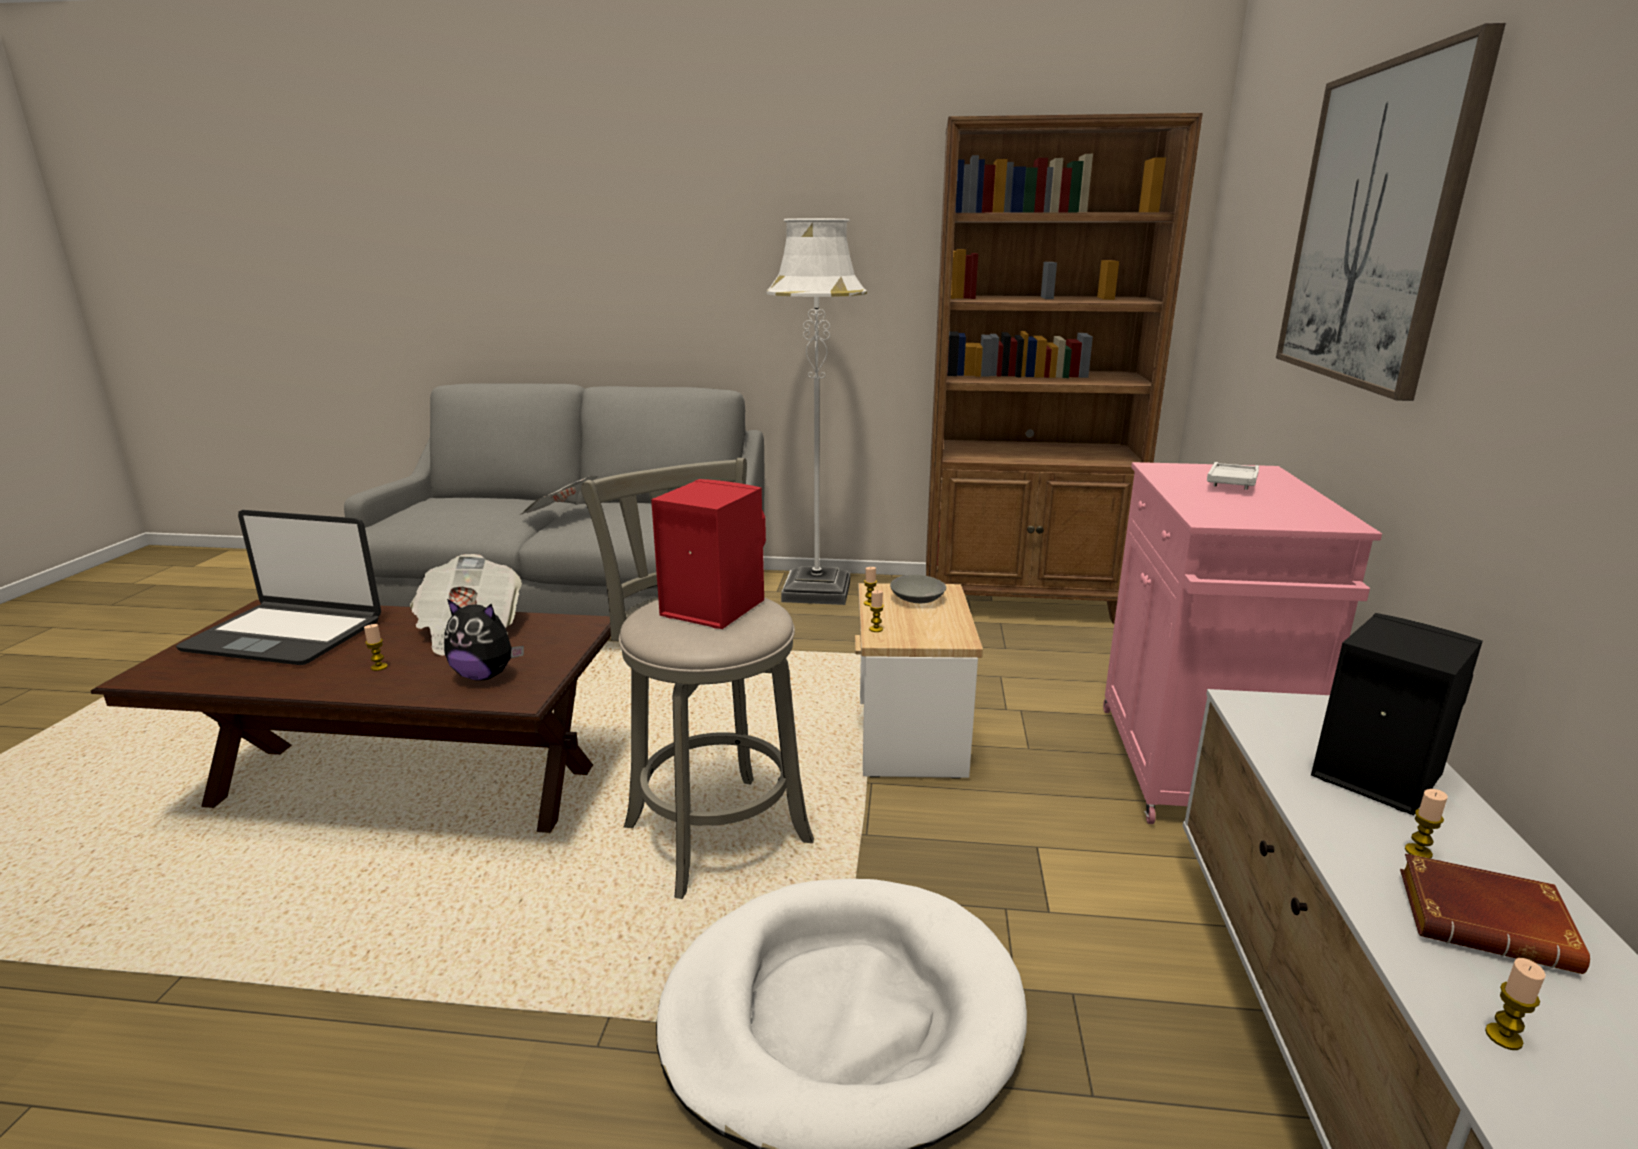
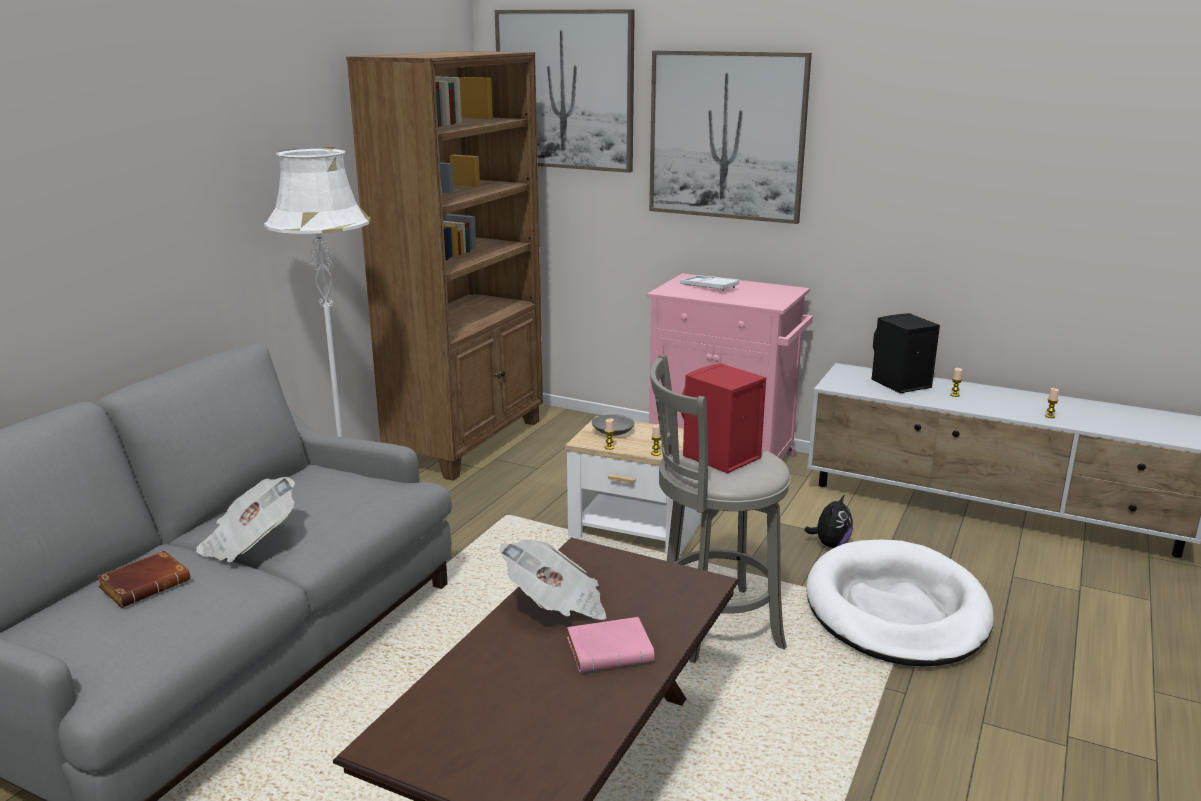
camera: 70 degrees left, 0 degrees up
(286, 635) = (487, 715): laptop -> none
(379, 667) = (611, 650): candle -> pink book
(485, 675) = (659, 597): plush toy -> plush toy (830, 544)
(1264, 172) = (565, 90): none -> picture
(1487, 922) = (995, 399): brown book -> brown book (146, 584)

